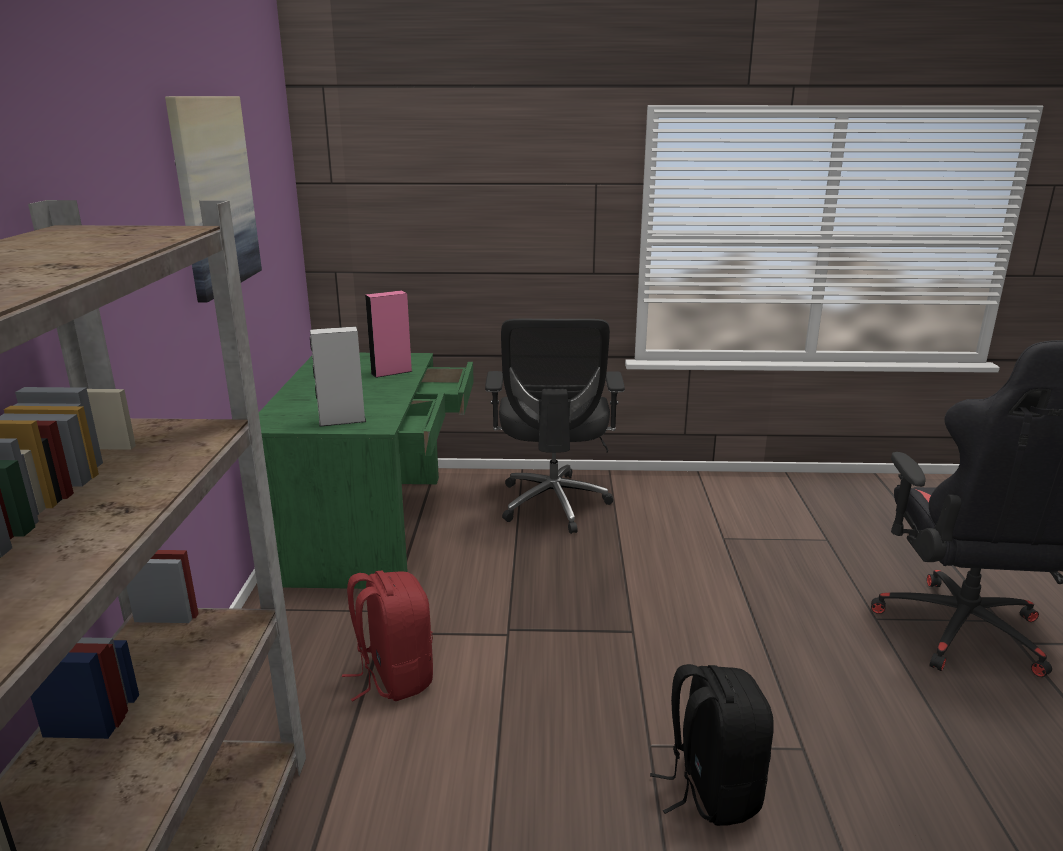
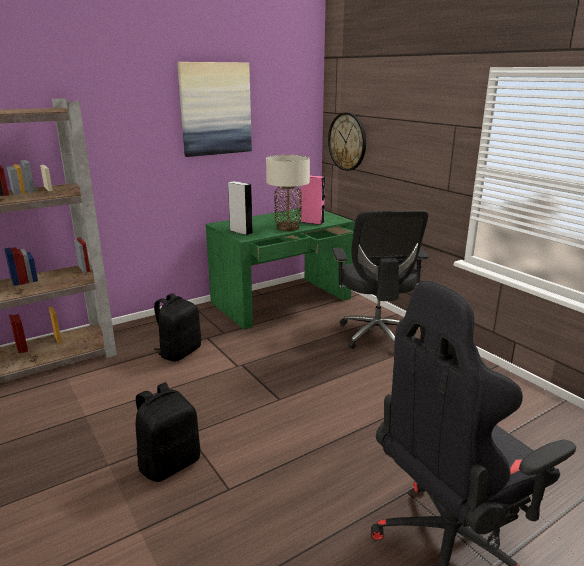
camera: 55 degrees right, 0 degrees up
(374, 229) = (347, 141): none -> wall clock
(385, 390) = (288, 227): none -> table lamp
(393, 677) = (179, 352): red backpack -> black backpack
(553, 502) = (376, 334): office chair -> office chair turned 60 degrees counterclockwise

